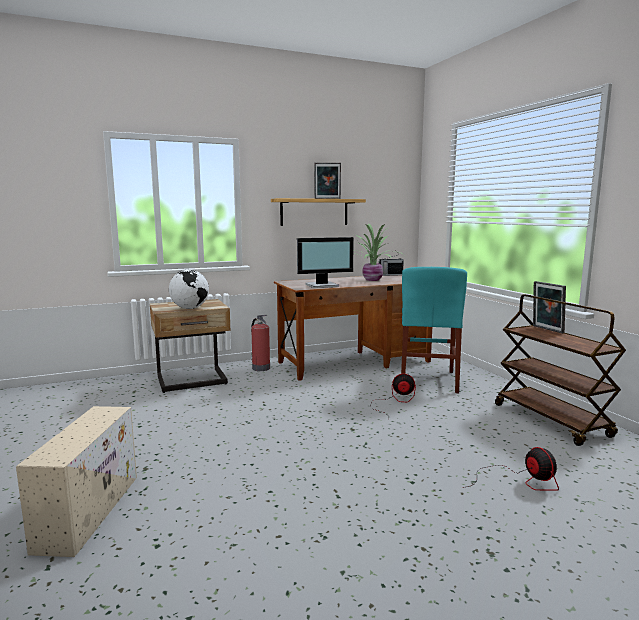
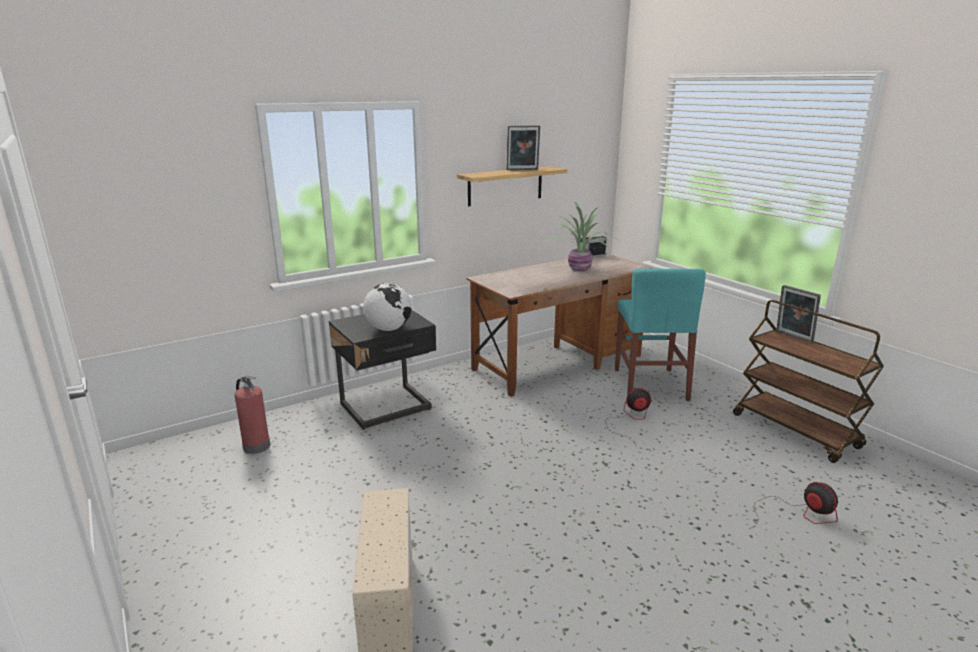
camera: 10 degrees left, 10 degrees up
(193, 381) = (387, 408): beige nightstand -> black nightstand
(260, 368) = (455, 380): fire extinguisher -> fire extinguisher (256, 446)
(322, 285) = (533, 285): monitor -> none

